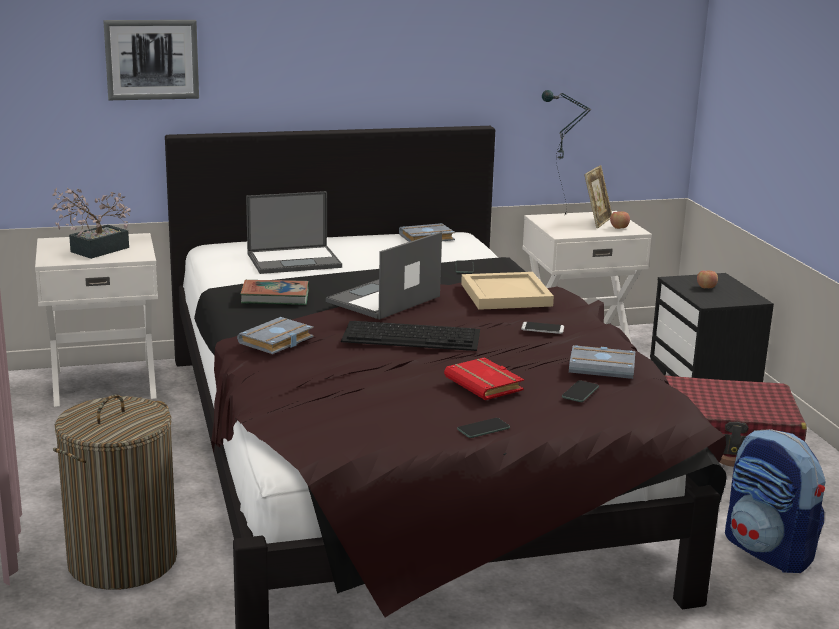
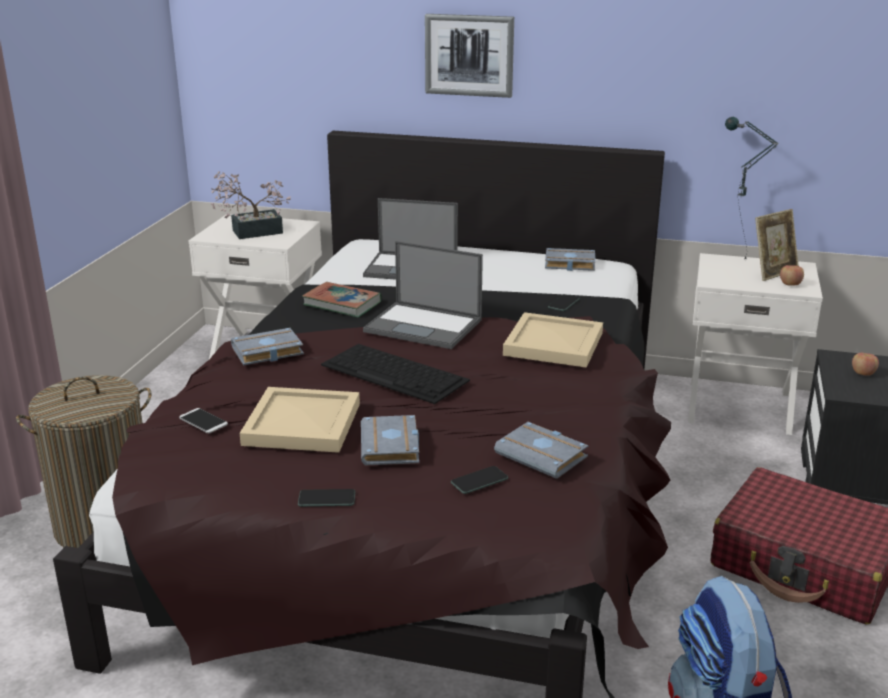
camera: 30 degrees right, 5 degrees up
(151, 59) = (323, 57): picture -> picture (469, 55)
(383, 300) = (424, 326): laptop -> laptop turned 135 degrees counterclockwise
(393, 385) = (303, 425): none -> beige tray
(486, 384) = (392, 447): red book -> grey book
(542, 328) = (540, 392): phone -> phone (203, 421)

